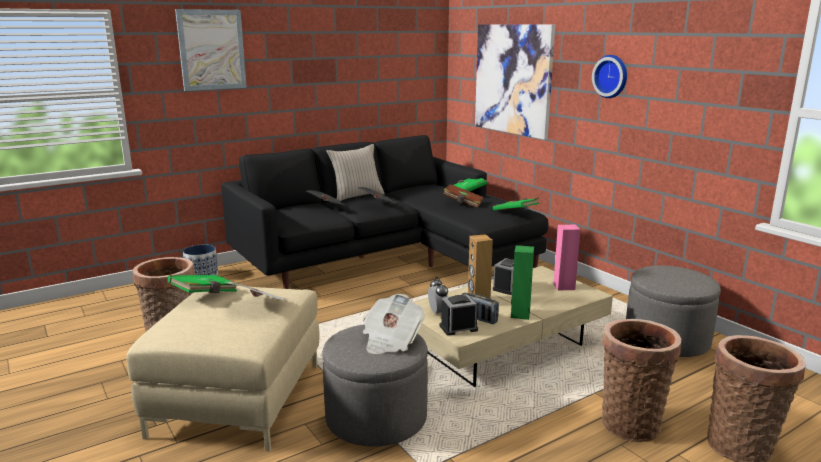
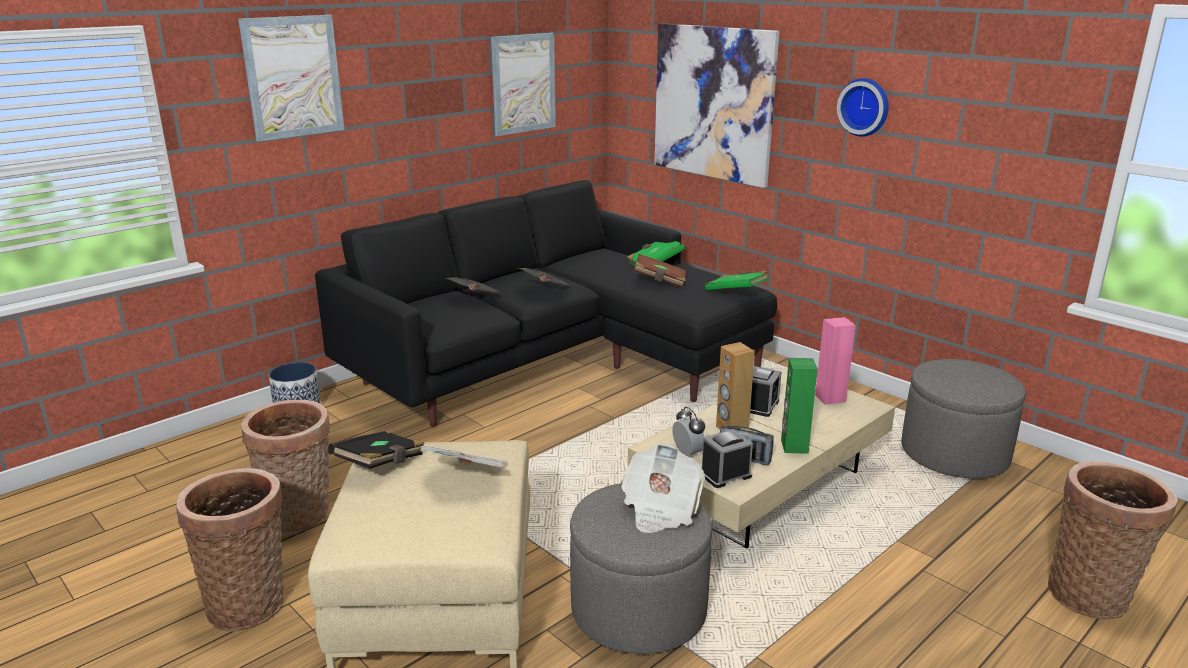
camera: 10 degrees left, 5 degrees up
(205, 295) = (380, 464): green book -> black book
(356, 196) = (506, 276): beige pillow -> none
(381, 65) = (523, 83): none -> picture
(630, 422) = (954, 577): basket -> basket (249, 602)

